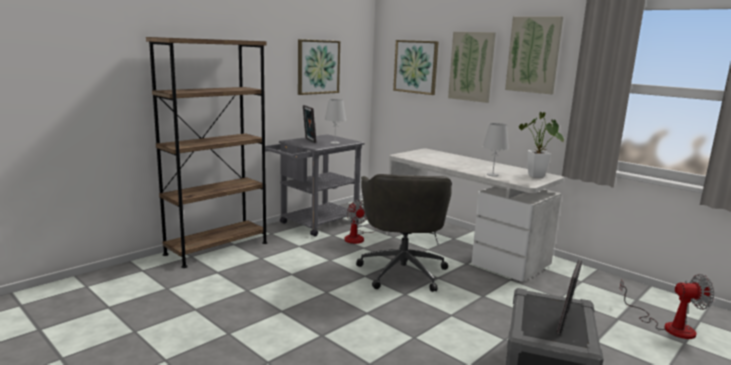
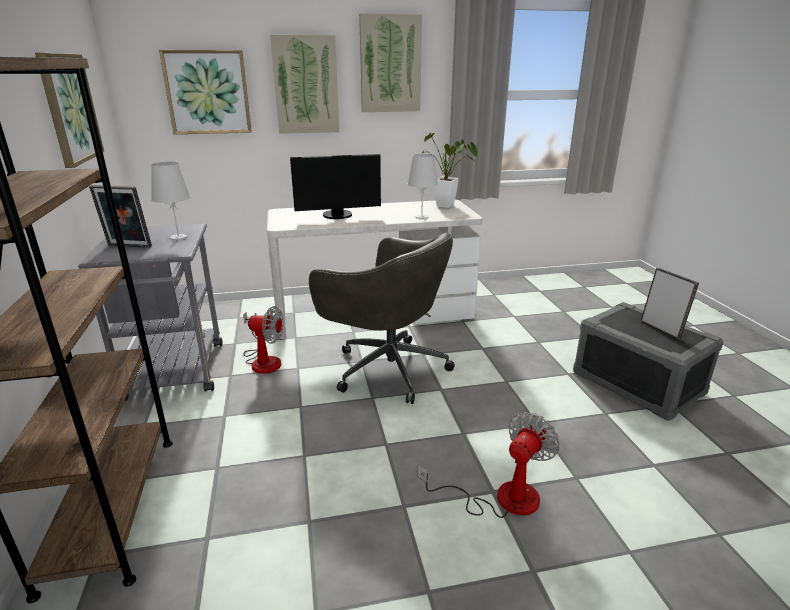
camera: 55 degrees left, 10 degrees up
(446, 160) = (338, 216): none -> monitor
(668, 326) = (585, 300): fan -> fan (501, 498)

